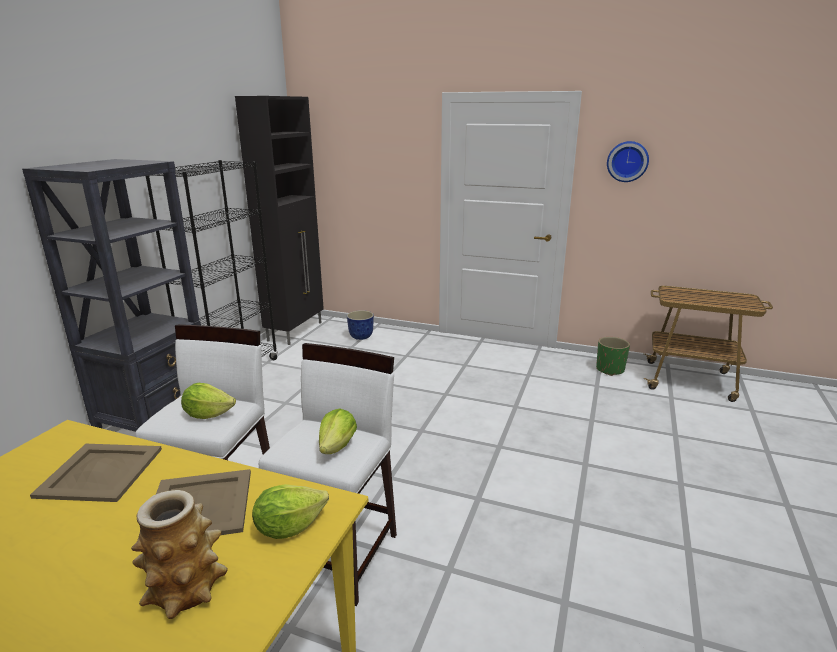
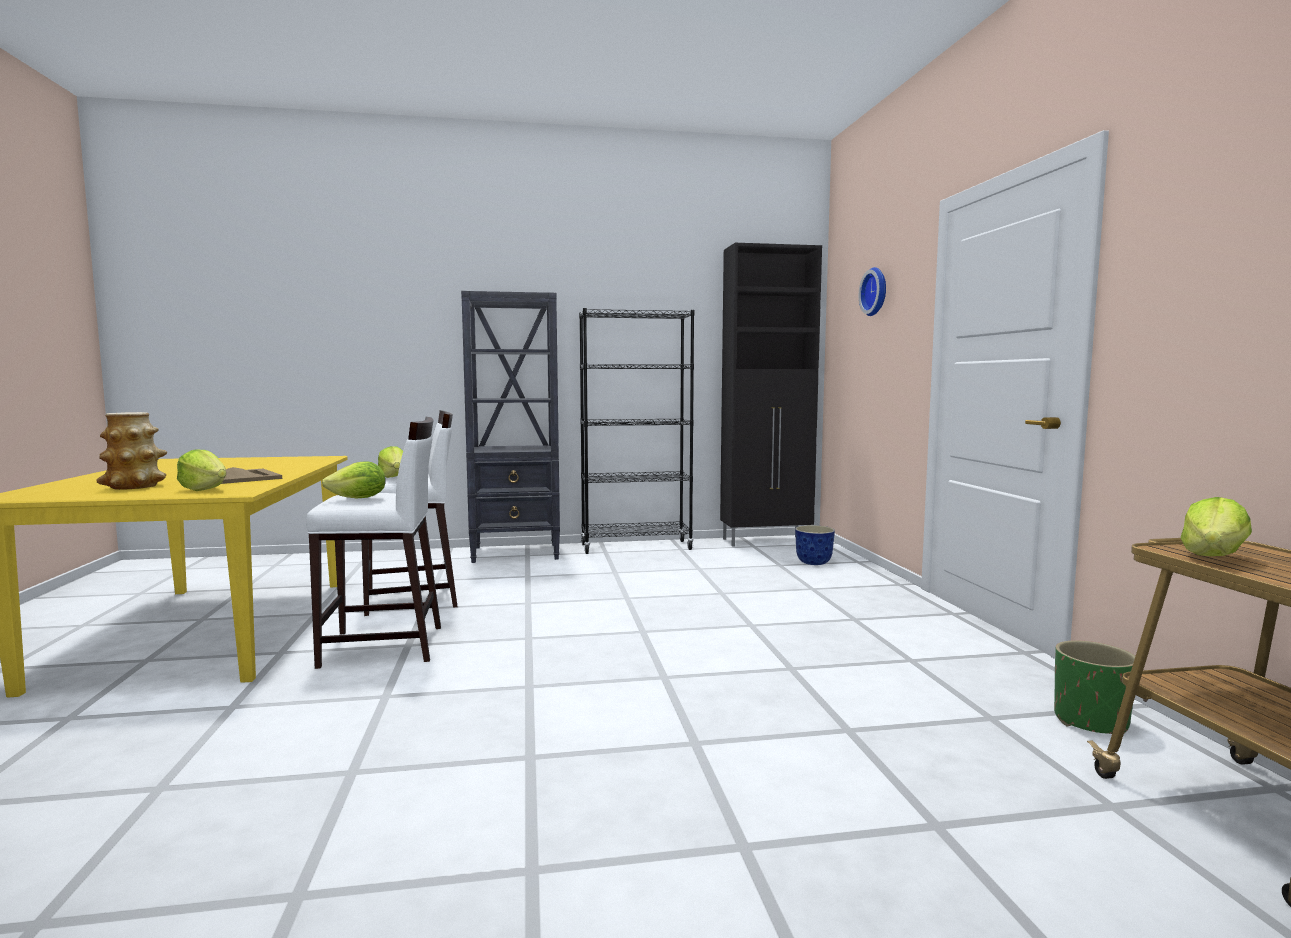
camera: 60 degrees right, 15 degrees down
(101, 473) = (275, 465): beige tray -> none
(627, 161) = (1185, 246): wall clock -> wall clock (876, 292)
(686, 298) = (1213, 556): none -> lettuce

